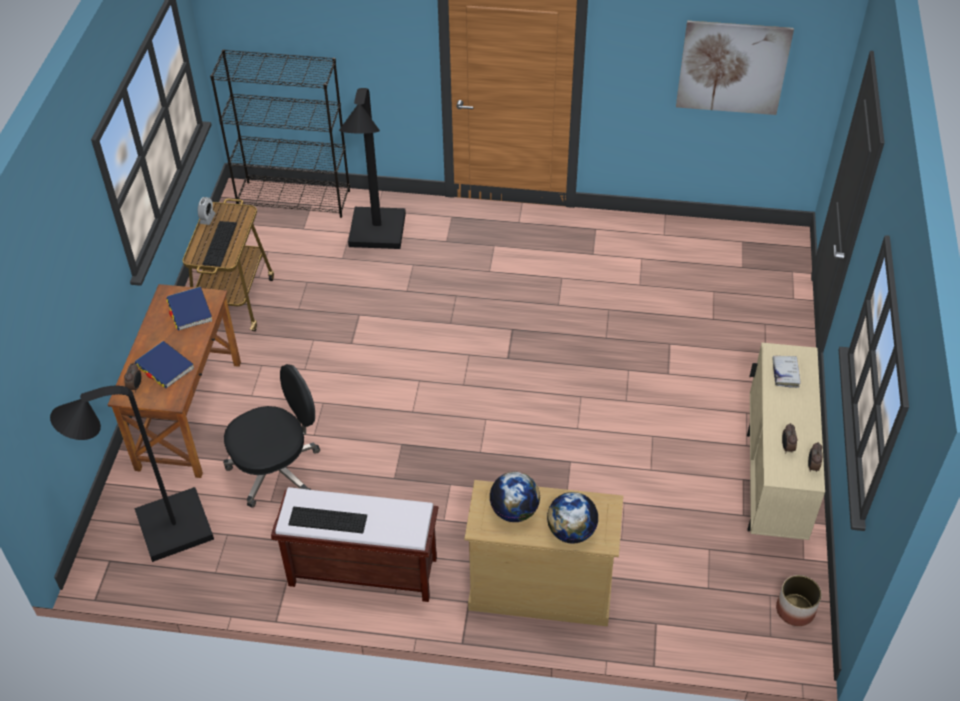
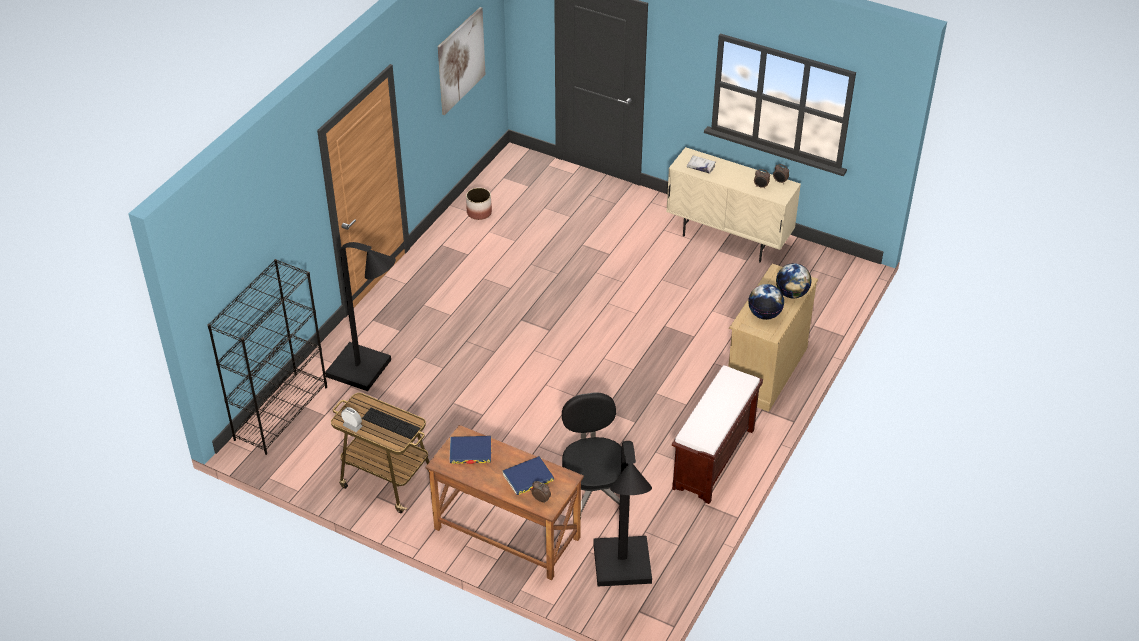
camera: 70 degrees left, 5 degrees down
(328, 520) = (716, 421): keyboard -> none
(795, 610) = (827, 262): planter -> planter (479, 212)

